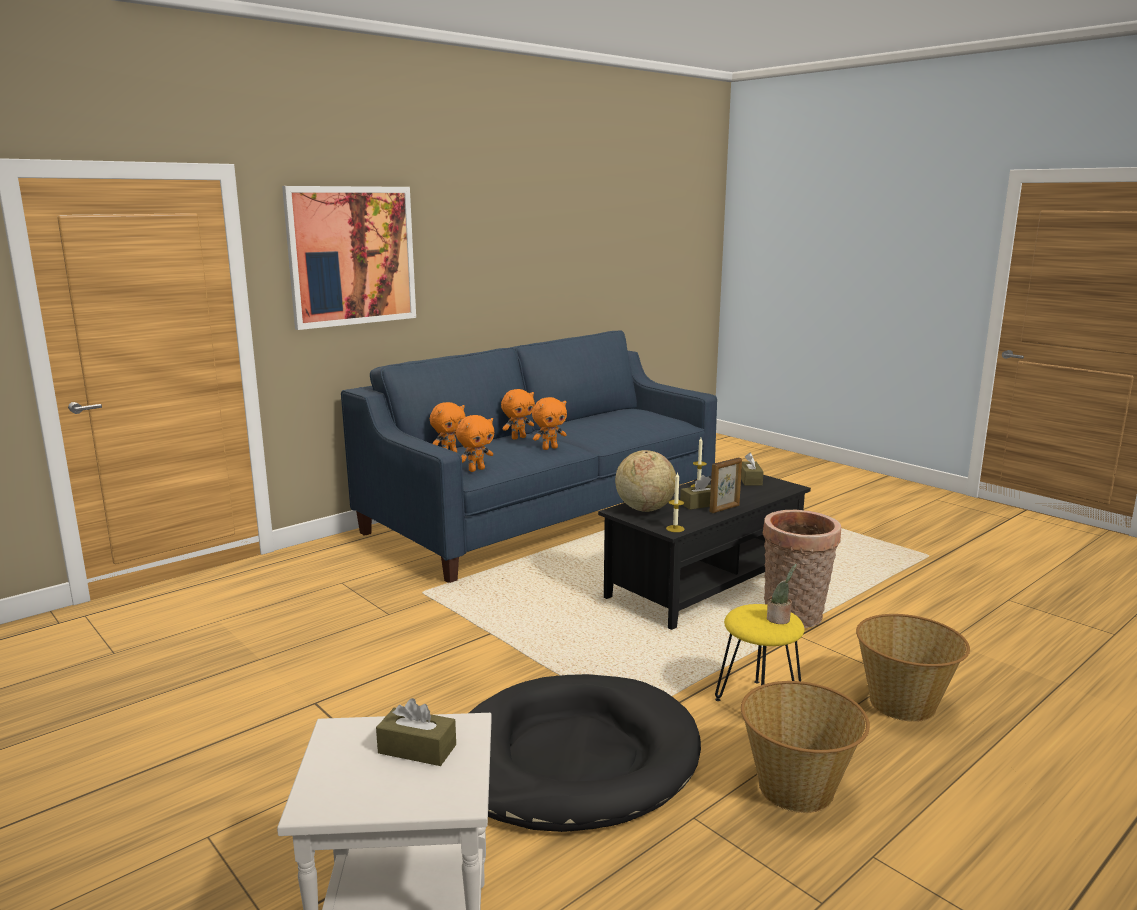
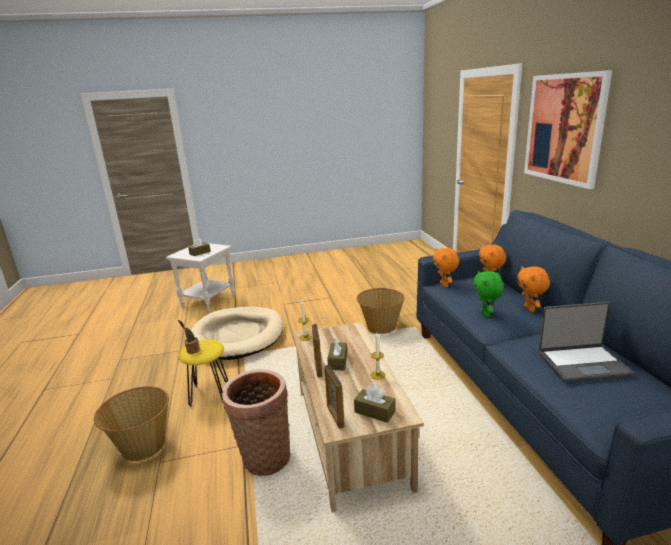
camera: 120 degrees right, 5 degrees up
(549, 448) = (486, 314): orange plush toy -> green plush toy
(572, 759) = (237, 336): black dog bed -> beige dog bed
(614, 421) = (582, 363): none -> laptop
(644, 509) = (349, 337): globe -> none
(704, 584) = (351, 436): black coffee table -> beige coffee table
(778, 489) = (335, 417): none -> picture frame
(797, 789) = (156, 378): basket -> basket (380, 327)

